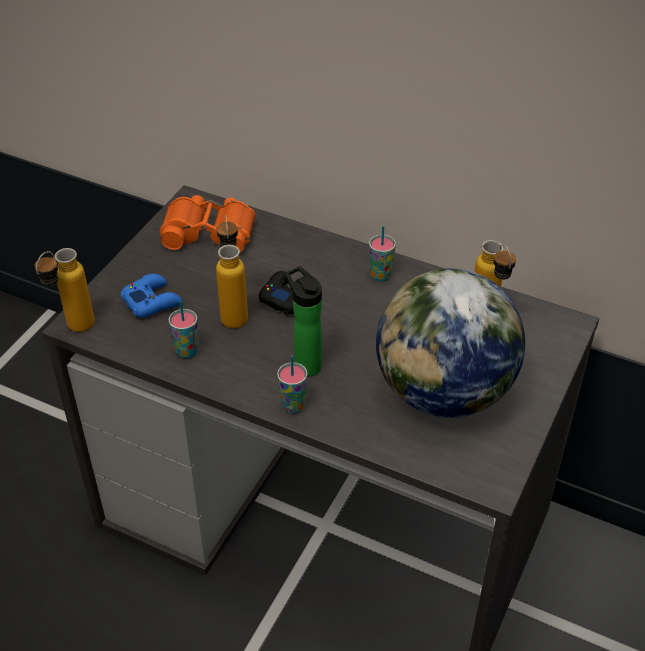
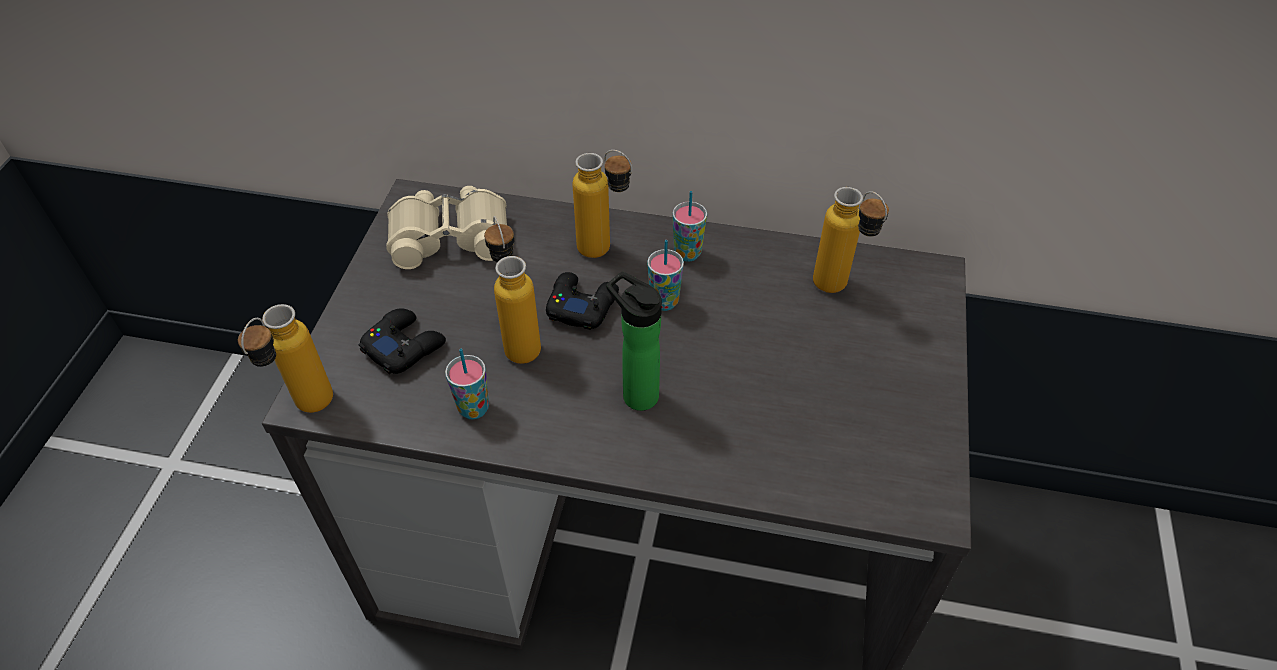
camera: 15 degrees left, 5 degrees up
(152, 301) = (404, 346): blue game controller -> black game controller
(209, 232) = (450, 236): orange binoculars -> beige binoculars
(293, 405) = (640, 456): cup -> cup (664, 302)
(319, 264) = (605, 252): none -> bottle
(444, 393) = (823, 396): globe -> none

